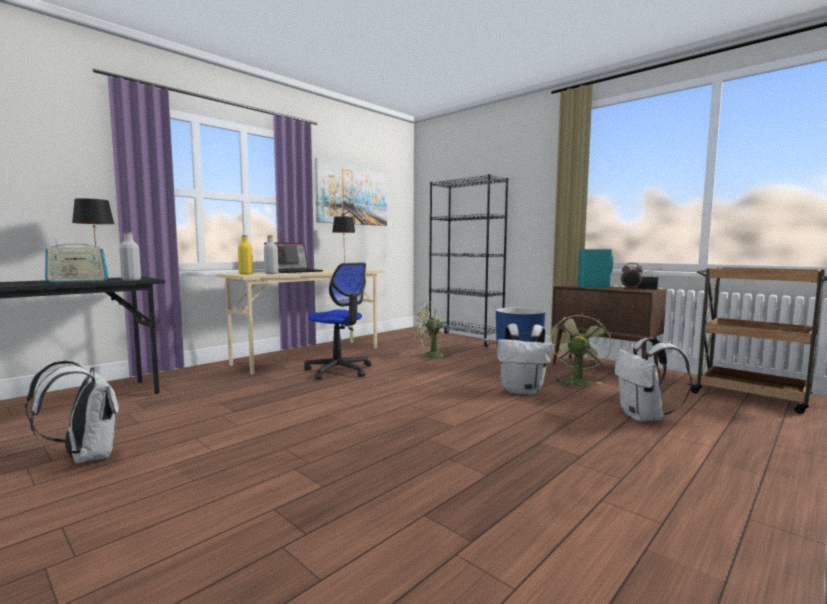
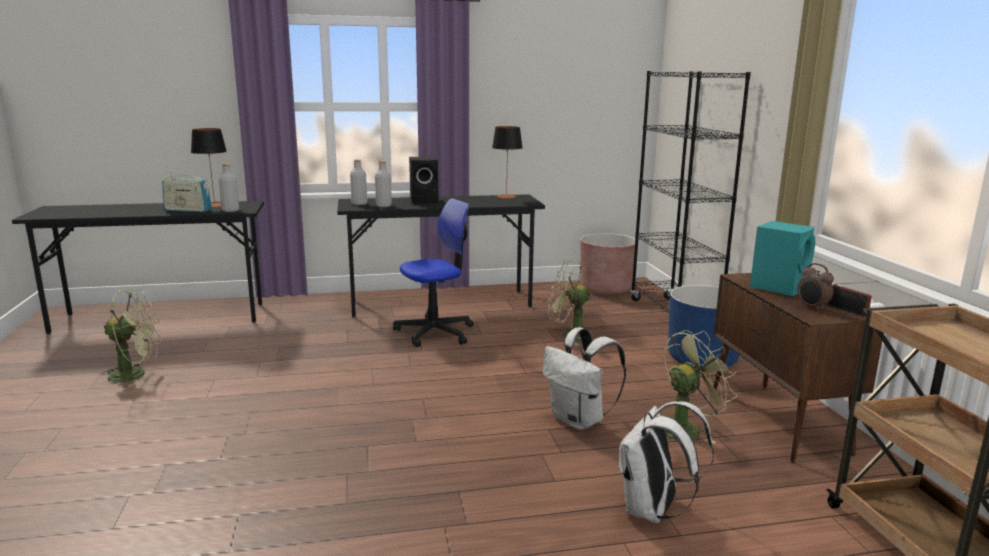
camera: 35 degrees right, 10 degrees up
(85, 457) = (136, 375): white backpack -> green fan
(246, 274) = (359, 203): yellow bottle -> grey bottle
(295, 271) = (425, 201): laptop -> black speaker
(309, 356) = (441, 303): beige desk -> black desk
(338, 370) = (435, 332): office chair -> office chair turned 105 degrees counterclockwise
(352, 194) = (542, 88): picture -> none
(403, 334) = (606, 288): none -> brown planter

